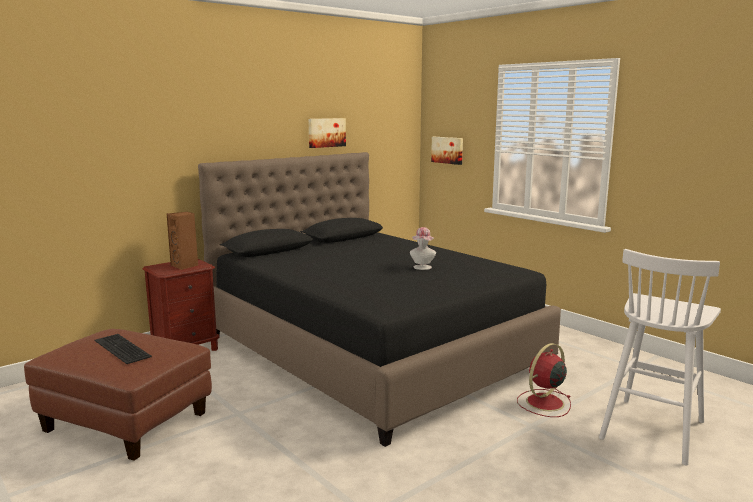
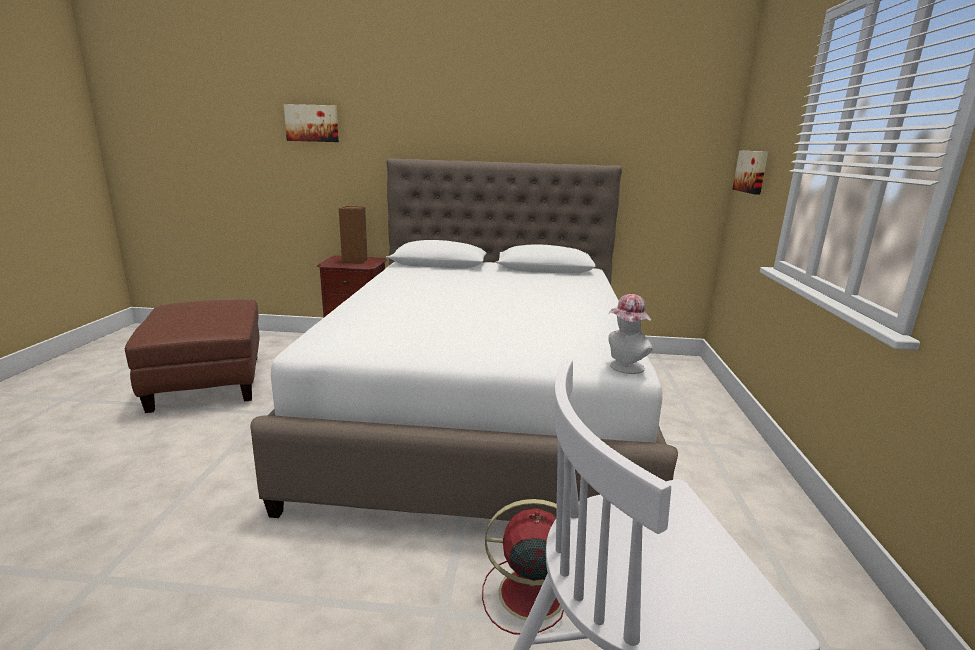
camera: 45 degrees right, 5 degrees up
(120, 348) = (195, 314): keyboard -> none
(326, 132) = (564, 135): picture -> picture (312, 123)
(371, 350) = (483, 410): black bed -> white bed
(422, 268) = (509, 319): hat -> hat (624, 368)

